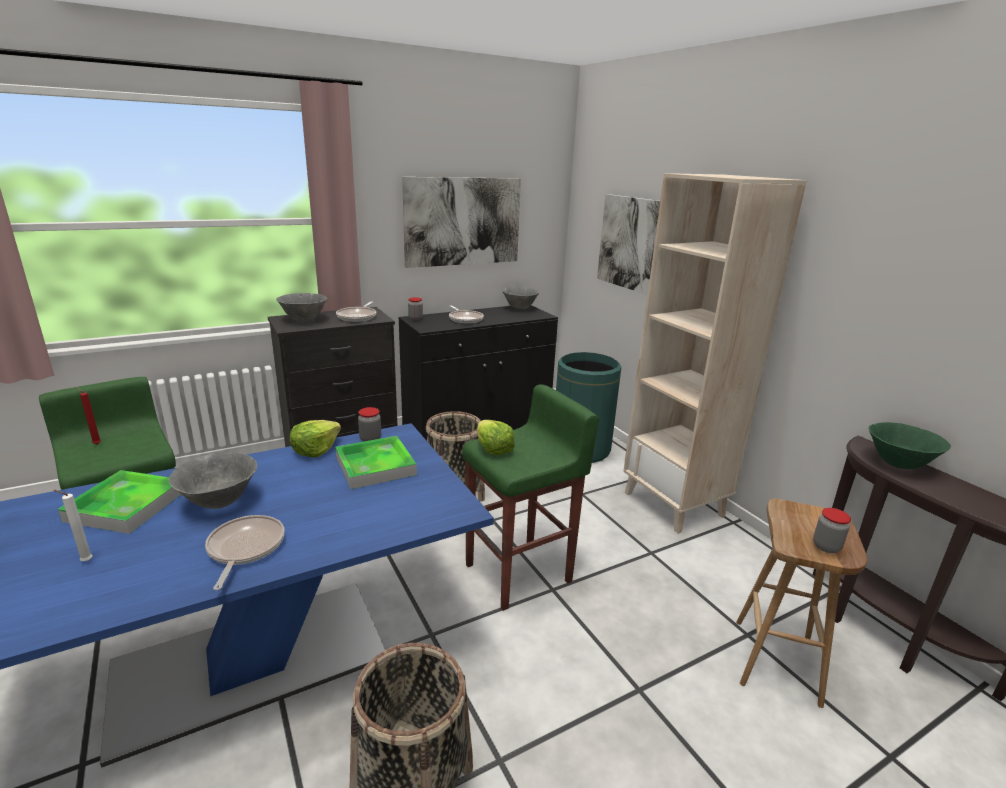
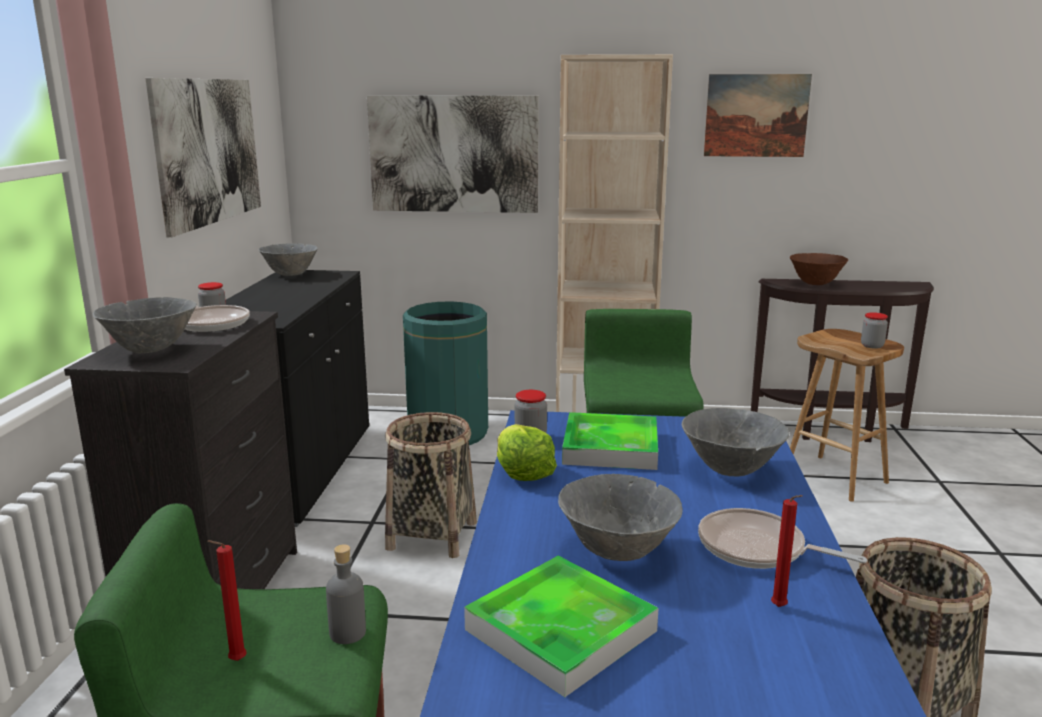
camera: 55 degrees left, 5 degrees down
(85, 561) = (716, 673): white candle -> none
(123, 458) = (348, 633): none -> grey bottle
(163, 571) = (780, 608): none -> red candle
(369, 516) = (732, 471): none -> grey bowl
(465, 319) = (275, 301): frying pan -> none
(493, 449) = (625, 391): lettuce -> none
(892, 254) = (756, 115): none -> picture
(898, 464) = (815, 284): green bowl -> brown bowl

